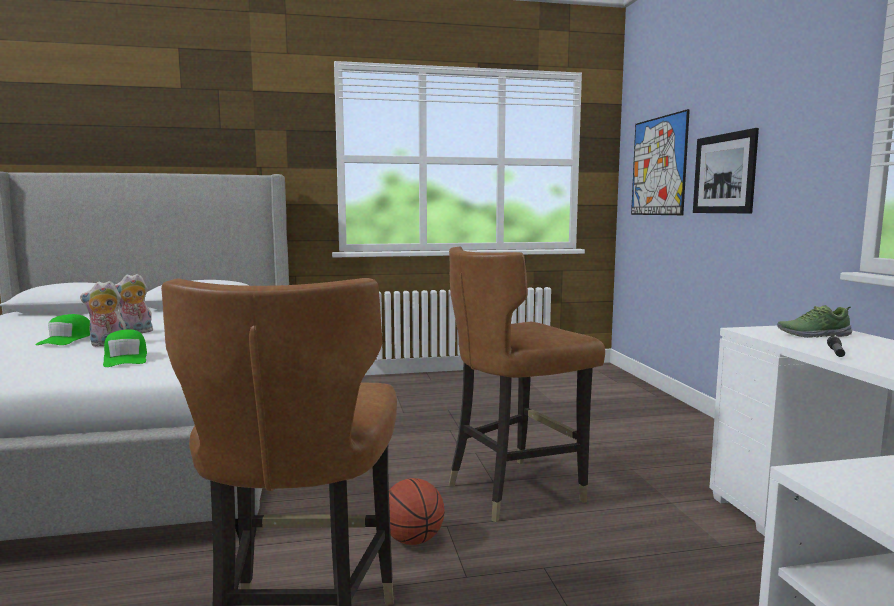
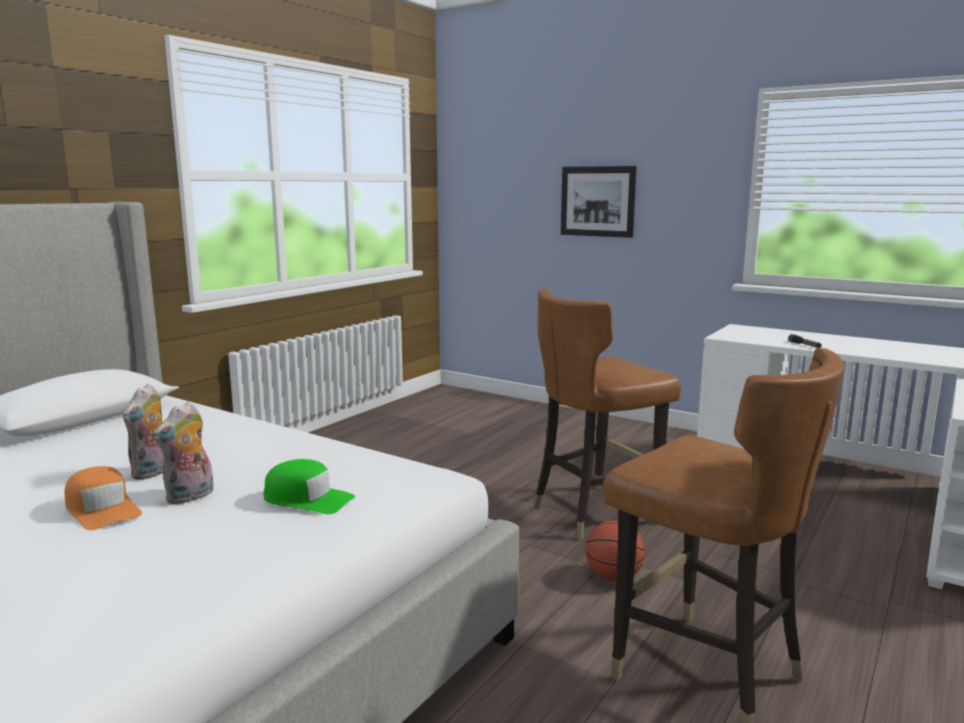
camera: 45 degrees left, 5 degrees up
(67, 339) = (102, 509): green cap -> orange cap
(515, 490) = (594, 512): brown chair -> brown chair turned 45 degrees clockwise
(658, 166) = (505, 187): picture -> none
(812, 335) = (756, 334): shoe -> none

